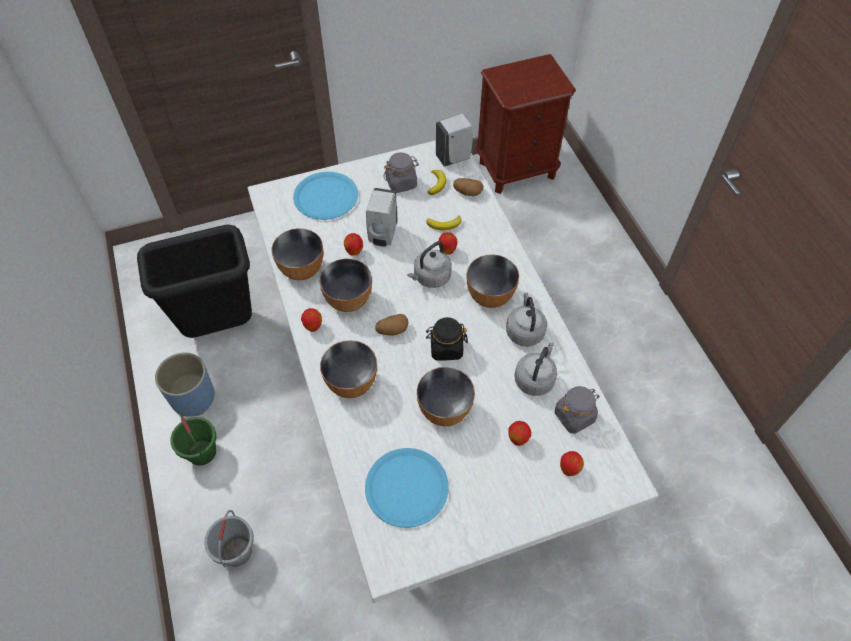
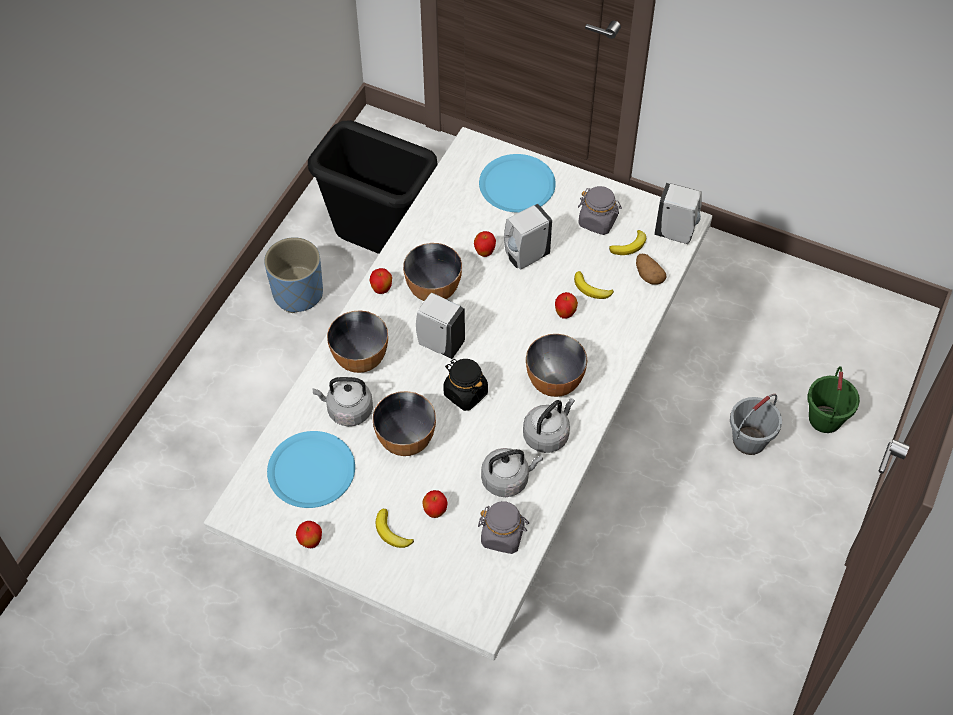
camera: 45 degrees right, 0 degrees up
(201, 452) = (260, 344): green bucket -> green bucket (824, 418)
(236, 551) = (207, 445): grey bucket -> grey bucket (749, 440)
(302, 269) = (426, 234): bowl -> none
(392, 330) = (439, 343): potato -> white soap dispenser
(430, 277) = (523, 325): grey kettle -> grey kettle (347, 410)
(507, 479) = (391, 532): none -> banana
(517, 169) = (837, 311): brown nightstand -> none
(569, 470) = (447, 569): apple -> apple (310, 542)

